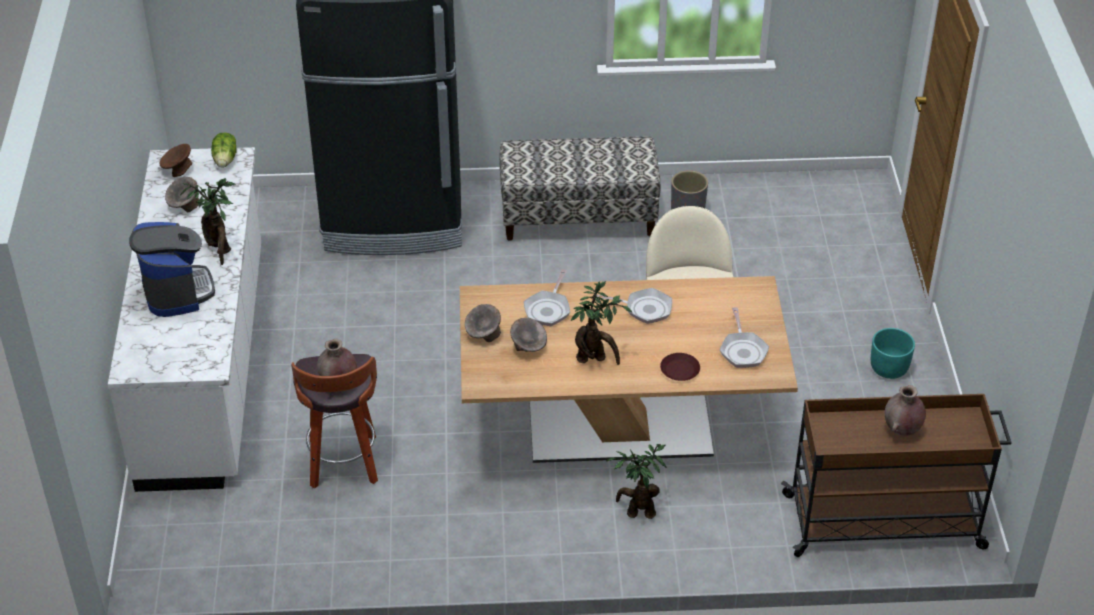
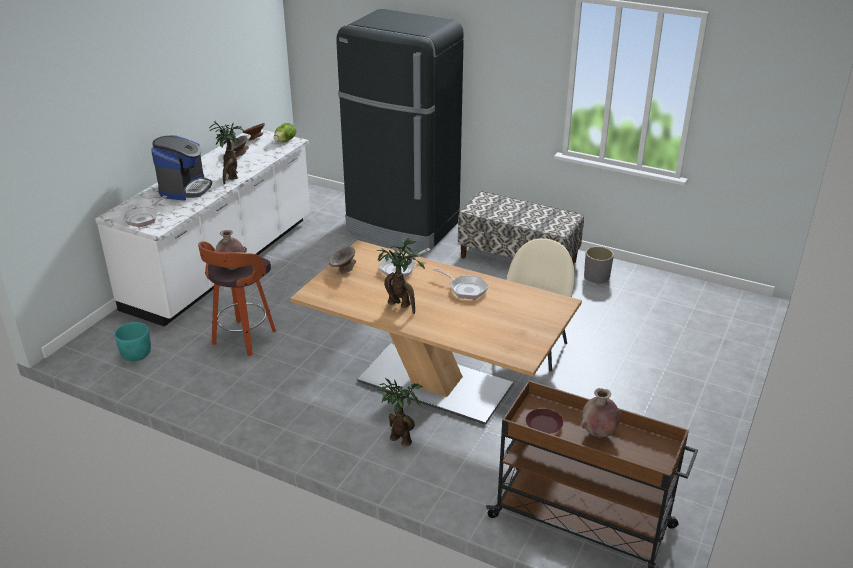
camera: 30 degrees right, 10 degrees down
(528, 347) = (364, 285): grey bowl -> none
(679, 370) = (453, 331): brown plate -> brown plate (543, 424)
(743, 350) = (513, 335): frying pan -> frying pan (144, 218)
(888, 368) = (672, 418): turquoise planter -> turquoise planter (136, 354)

